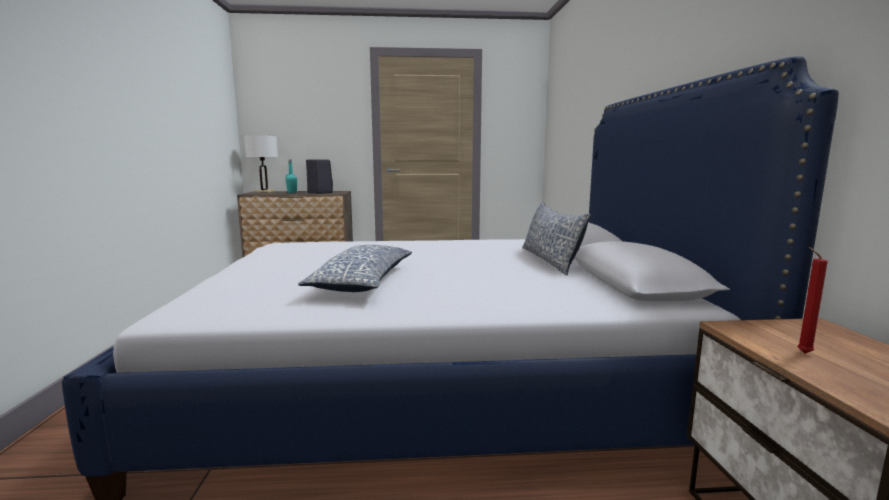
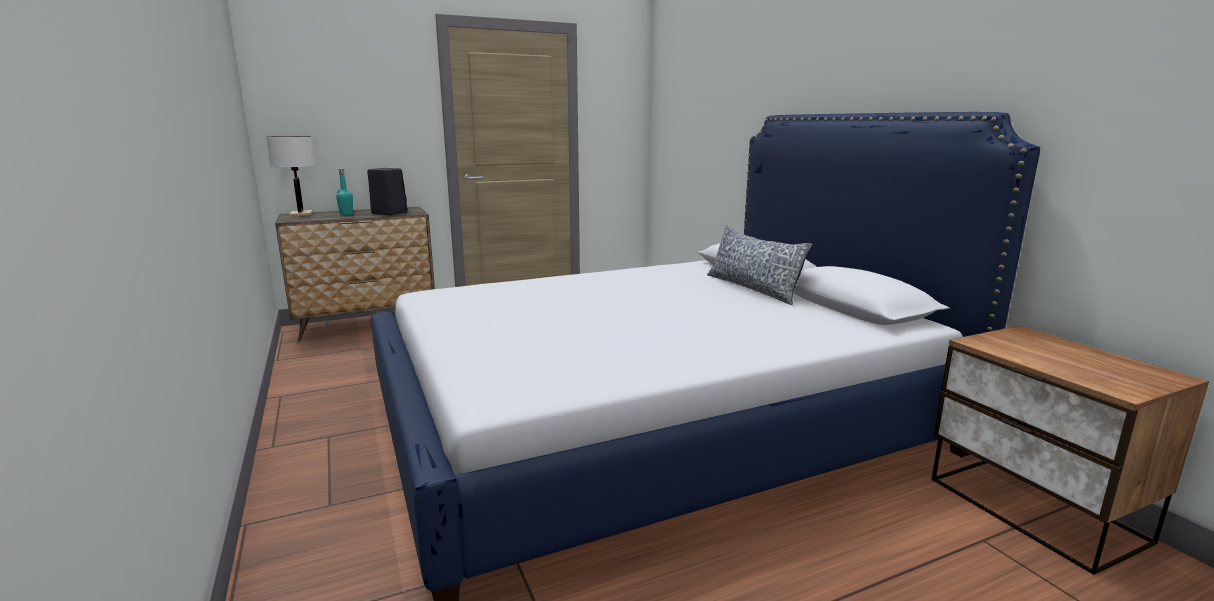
camera: 20 degrees left, 5 degrees up
(364, 282) = (620, 335): pillow -> none
(802, 352) = (1037, 356): red candle -> none

